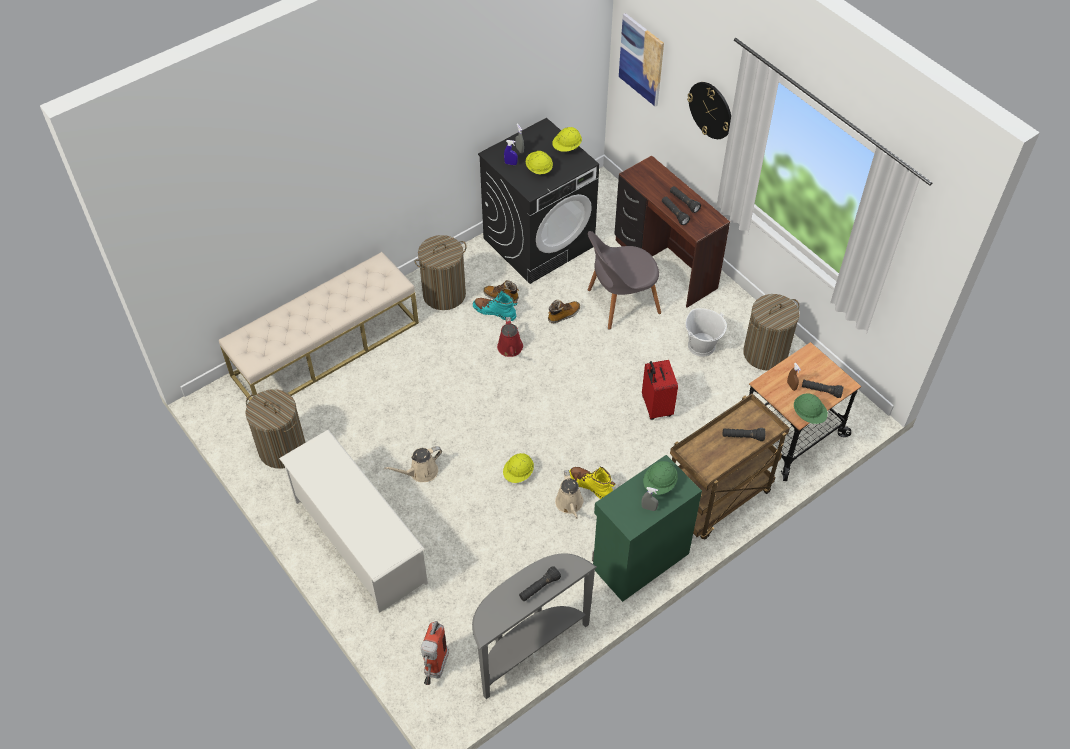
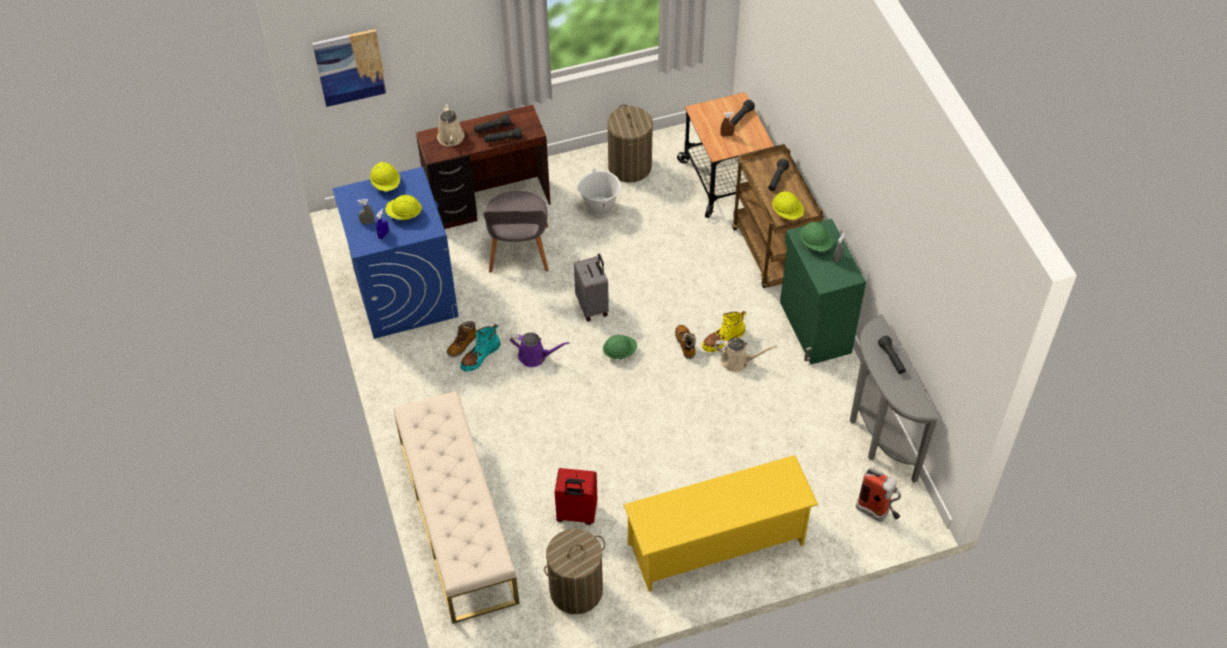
camera: 70 degrees left, 0 degrees up
(358, 541) = (716, 544): white shoe rack -> yellow shoe rack
(421, 472) = (655, 471): beige watering can -> beige watering can (451, 138)
(444, 294) = (434, 393): laundry basket -> none
(510, 349) = (535, 356): red watering can -> purple watering can
(518, 473) = (688, 391): yellow hard hat -> yellow hard hat (787, 213)
(539, 242) = (405, 293): black washing machine -> blue washing machine
(563, 315) = (512, 301): boot -> boot (685, 344)
(584, 374) = (593, 306): none -> grey suitcase
(655, 407) = (655, 264): red suitcase -> red suitcase (576, 514)
(710, 110) = (456, 39): wall clock -> none
(809, 415) = (761, 134): green hard hat -> green hard hat (619, 352)

